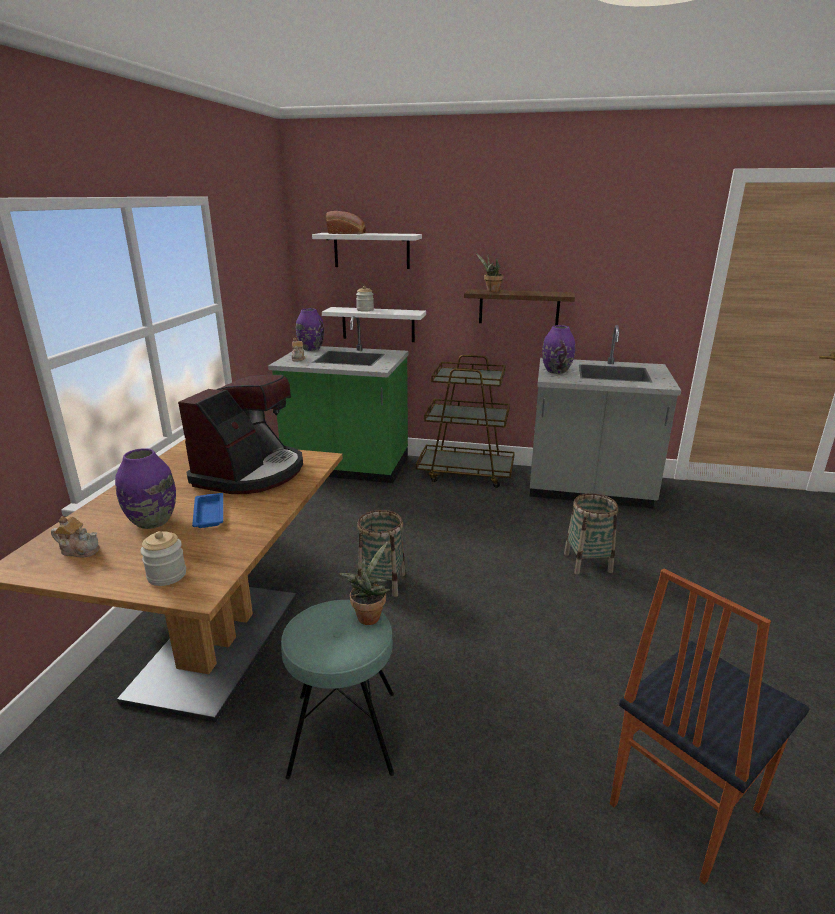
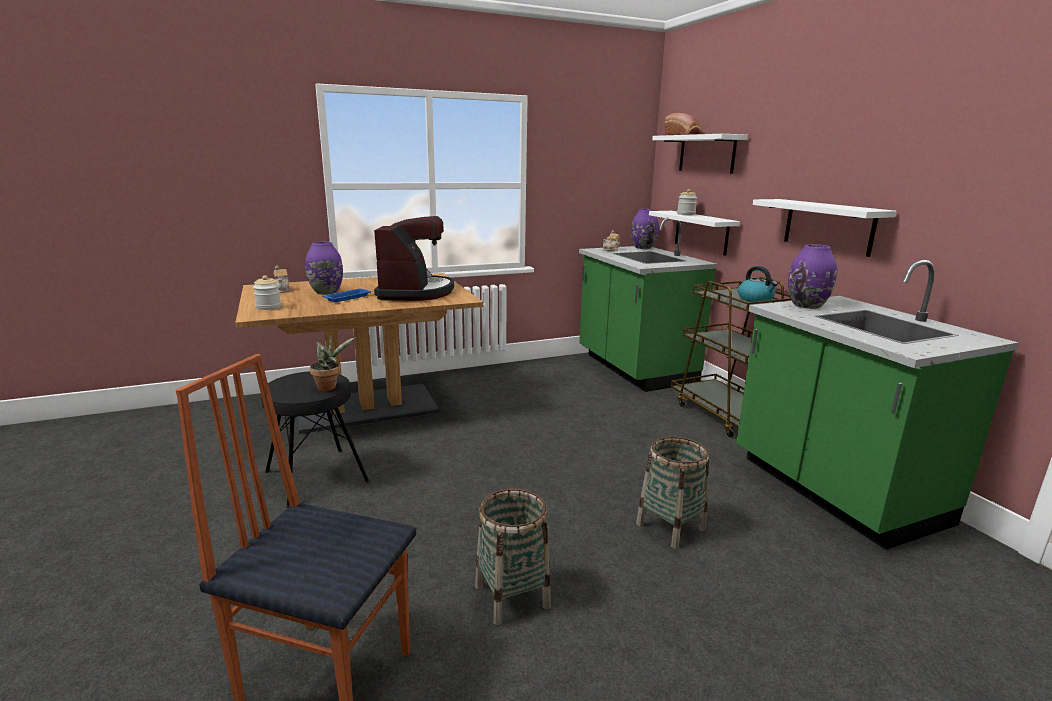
camera: 55 degrees right, 5 degrees down
(250, 473) = (415, 292): coffee machine -> coffee machine turned 75 degrees counterclockwise
(343, 732) = (316, 476): turquoise stool -> black stool
(381, 582) = (494, 435): basket -> basket (511, 596)
(478, 374) = (755, 299): none -> kettle
(491, 291) = (792, 201): potted plant -> none
(519, 307) = (828, 226): brown shelf -> white shelf
(588, 490) = (833, 491): grey counter -> green counter

